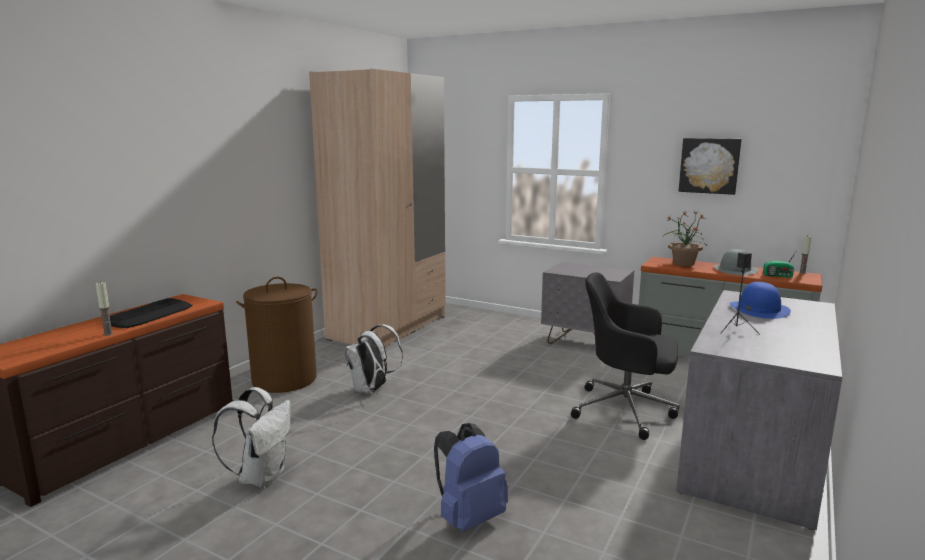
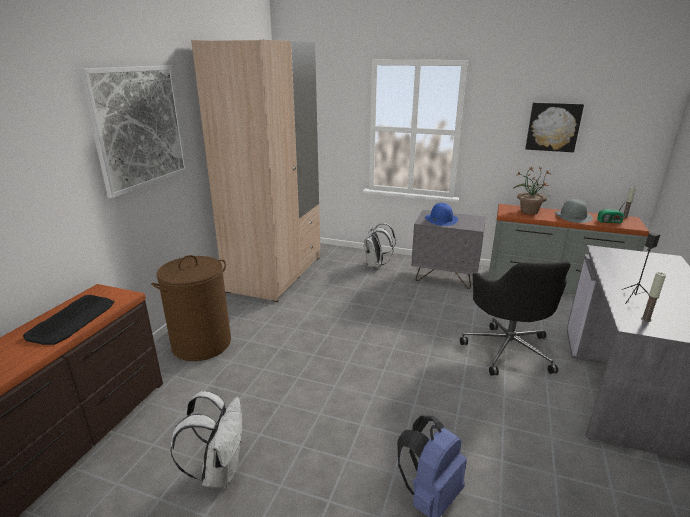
camera: 10 degrees left, 10 degrees up
(108, 334) = (36, 357): candle -> candle (646, 319)
(245, 149) = (139, 127): none -> picture
(372, 390) = (286, 348): white backpack -> white backpack (376, 265)
(626, 410) = (508, 349): black office chair -> black office chair turned 105 degrees counterclockwise
(759, 309) = (631, 268): blue hat -> blue hat (441, 219)

